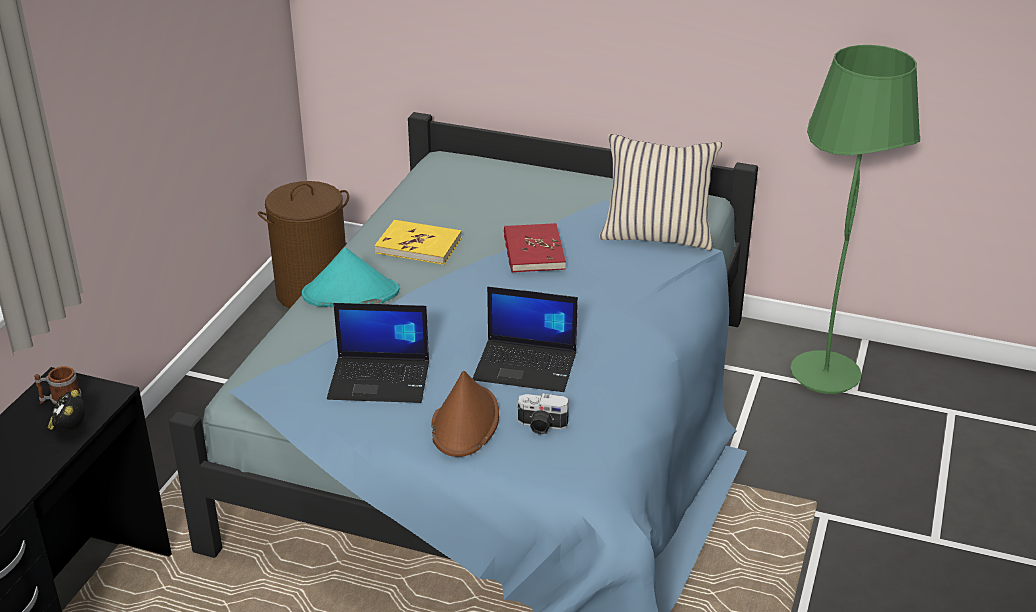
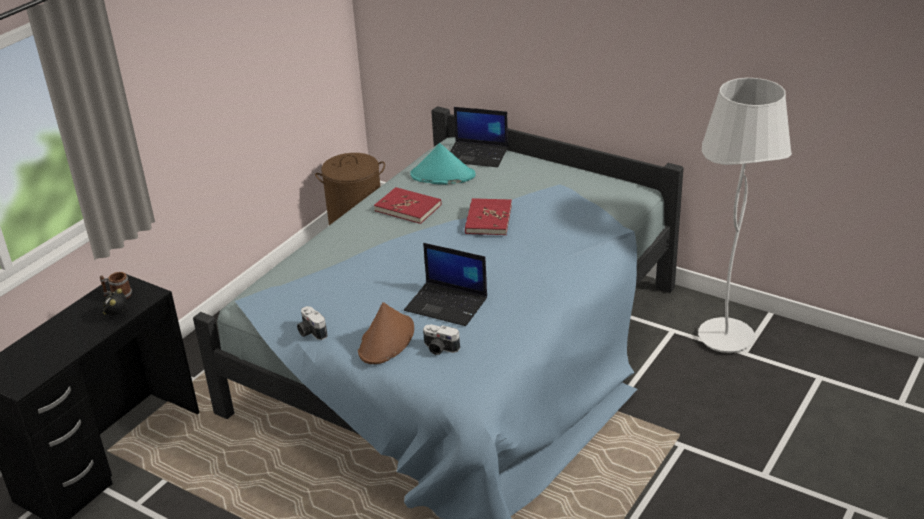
camera: 15 degrees right, 0 degrees up
(350, 293) = (345, 239): turquoise hat -> turquoise hat (442, 175)
(355, 423) = (310, 332): none -> camera
(381, 380) = (340, 303): laptop -> laptop (477, 155)
(419, 245) = (408, 208): yellow book -> red book
(657, 236) = (587, 215): beige pillow -> none
(824, 375) = (725, 337): green floor lamp -> white floor lamp

